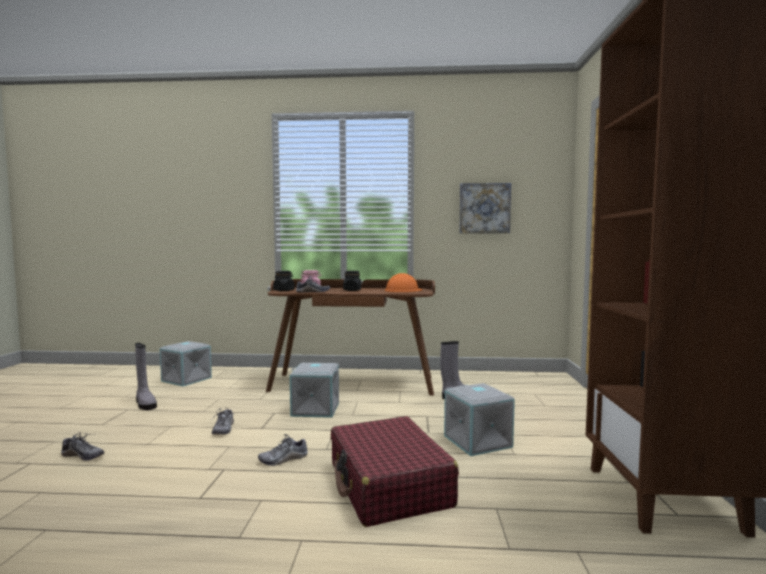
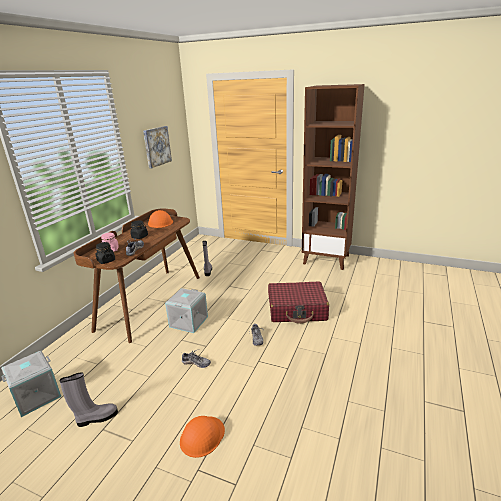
camera: 70 degrees left, 20 degrees up
(83, 456) = (202, 436): shoe -> orange hard hat
(478, 441) = (267, 279): grey storage box -> none

